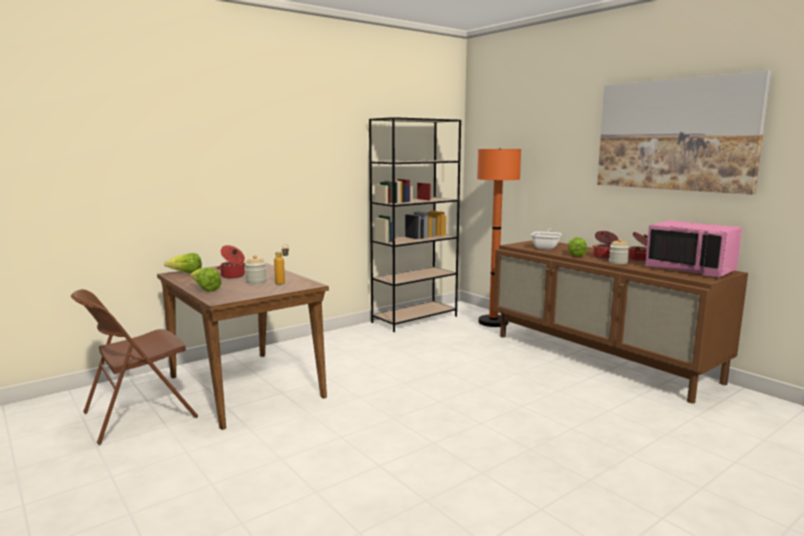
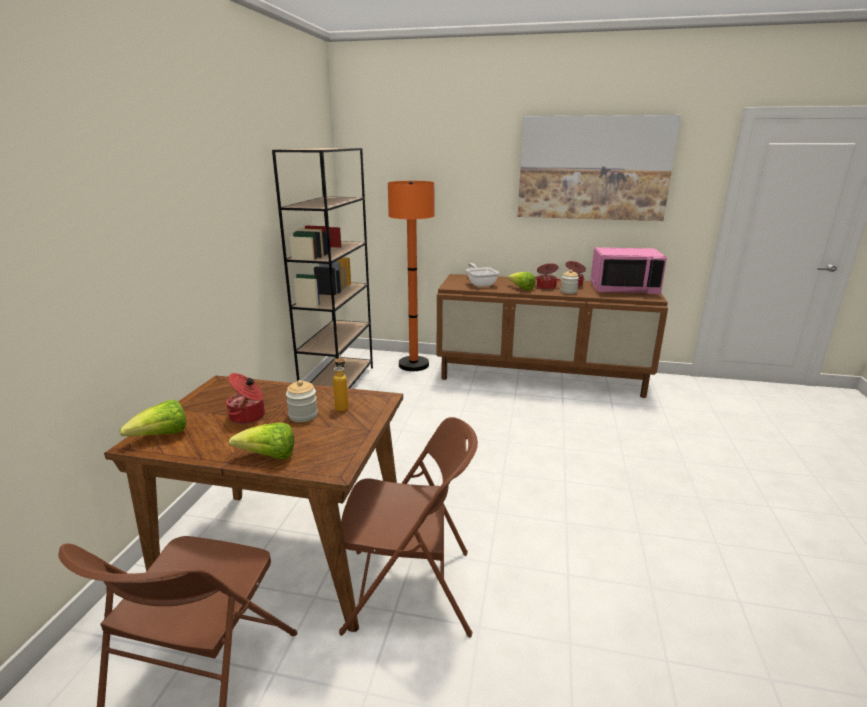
camera: 40 degrees left, 10 degrees up
(274, 427) = (409, 590): none -> brown chair

